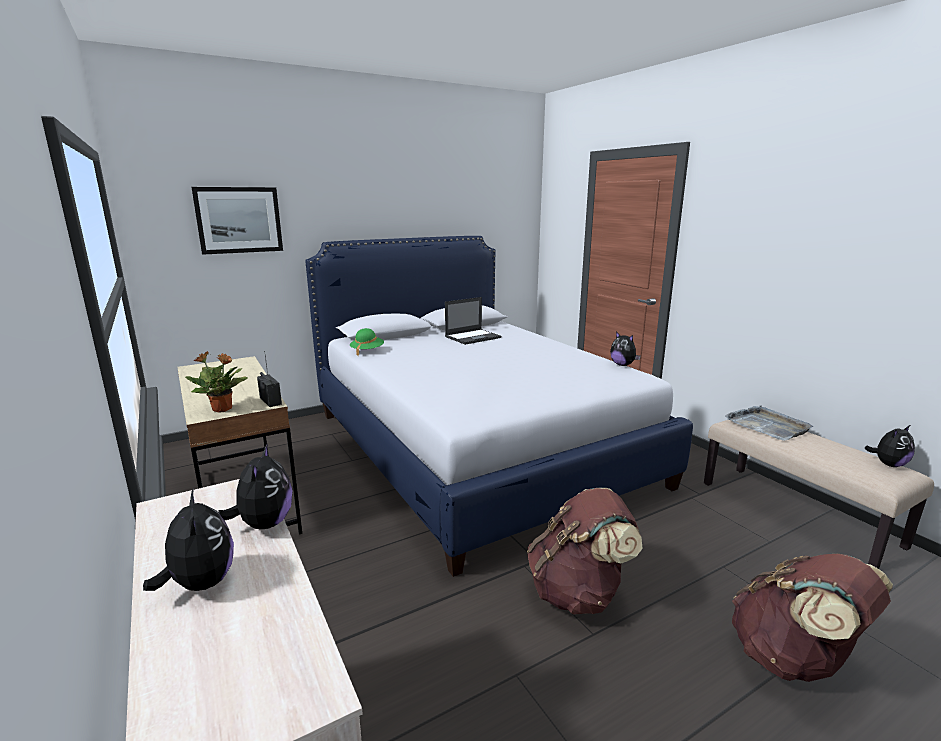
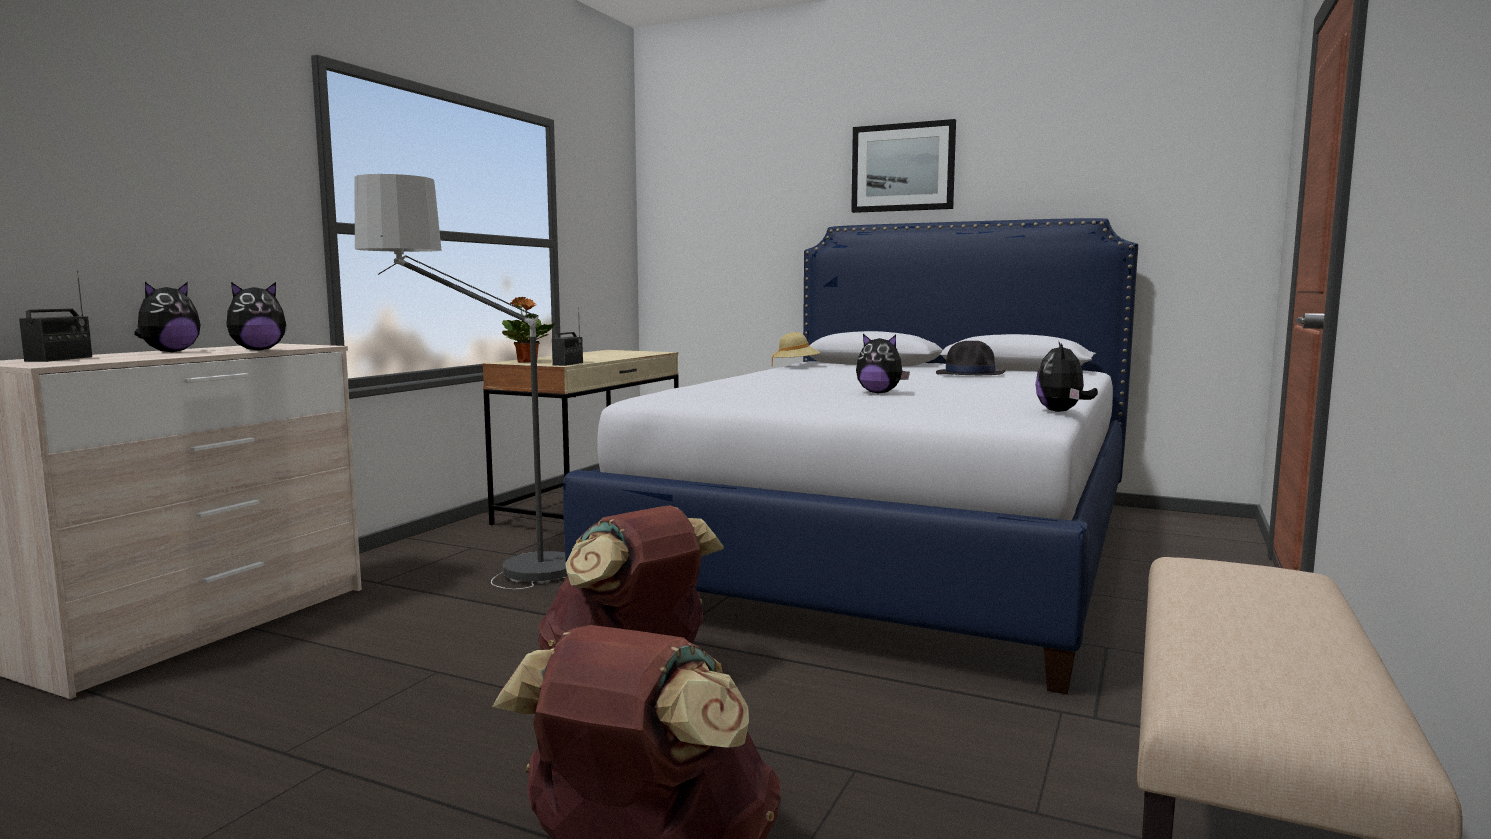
camera: 55 degrees right, 10 degrees down
(214, 683) = (59, 359): none -> radio
(239, 220) = (745, 201): picture -> picture (903, 167)
(332, 600) = (480, 573): none -> floor lamp
(367, 351) = (795, 366): green hat -> beige hat
(473, 337) = (970, 374): laptop -> black hat
(767, 425) = (1254, 582): grey tray -> none
(888, 464) = (1346, 703): plush toy -> plush toy (879, 393)

